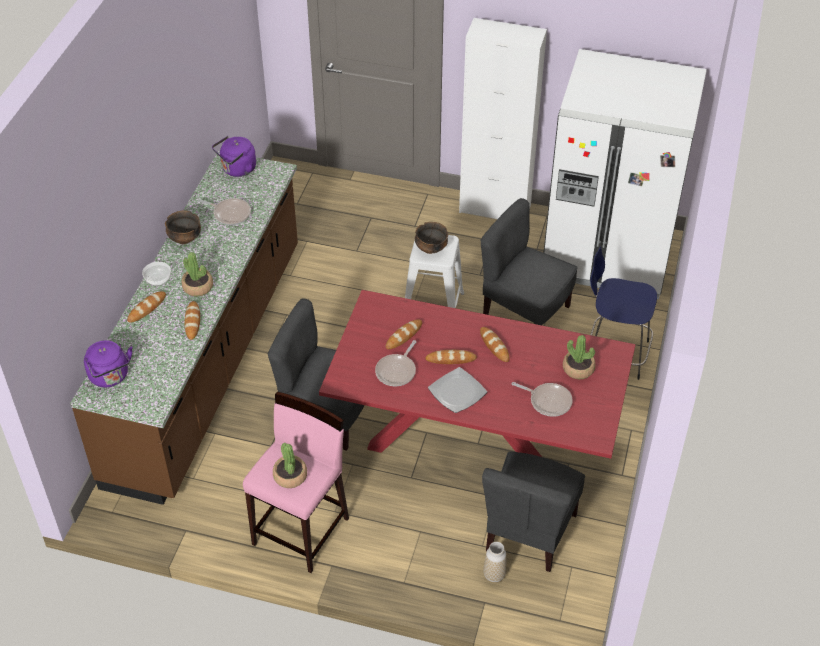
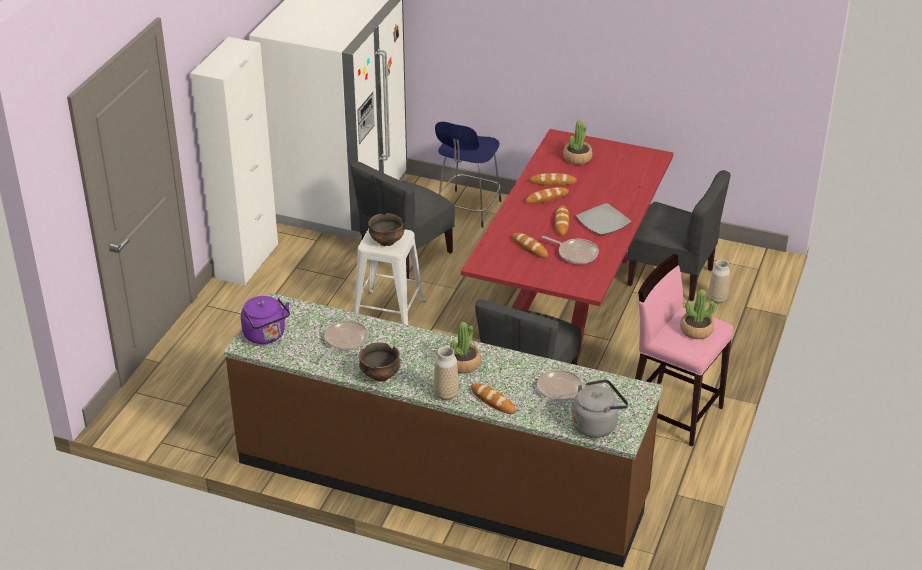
camera: 85 degrees left, 10 degrees down
(110, 377) = (597, 424): purple kettle -> grey kettle
(157, 279) = (446, 394): bowl -> vase
(192, 322) = (517, 366): bread -> bread (553, 182)
(548, 401) = (615, 176): frying pan -> frying pan (557, 391)

